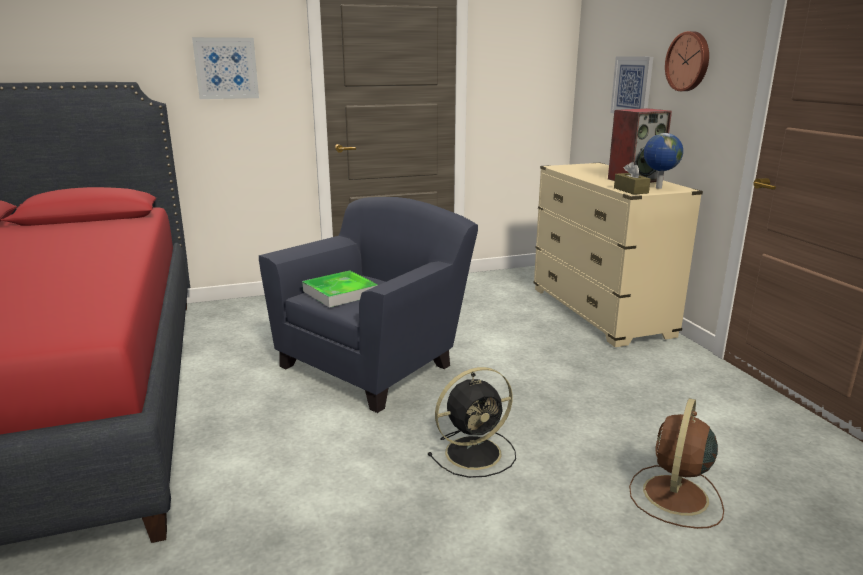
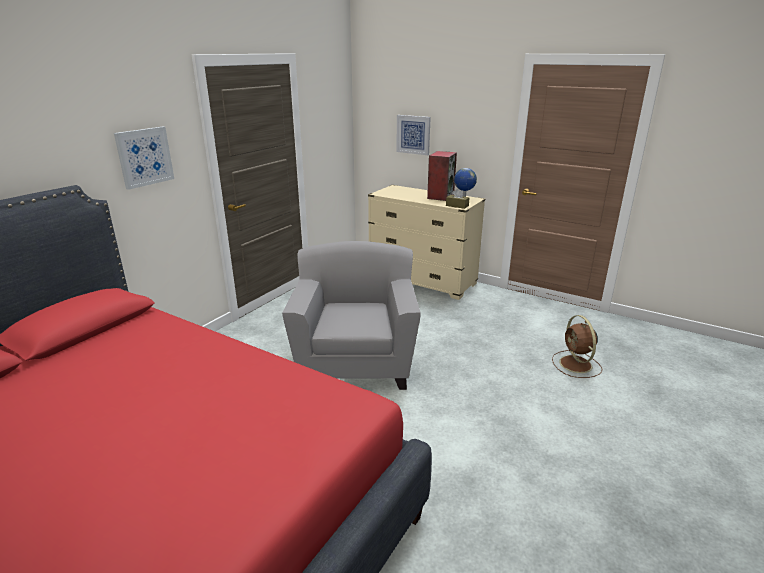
camera: 40 degrees left, 5 degrees up
(340, 293) = (345, 320): tray -> none
(374, 364) = (356, 361): blue armchair -> grey armchair
(475, 452) = (482, 385): black fan -> none
(689, 61) = (461, 122): wall clock -> none

